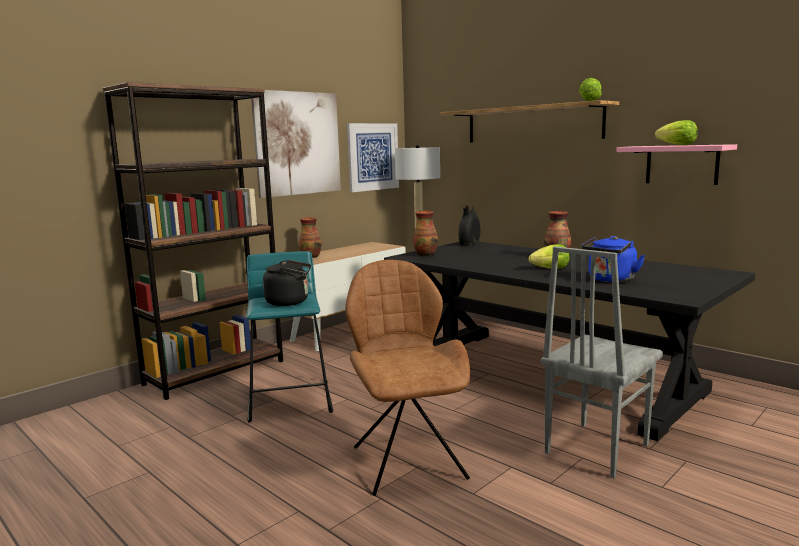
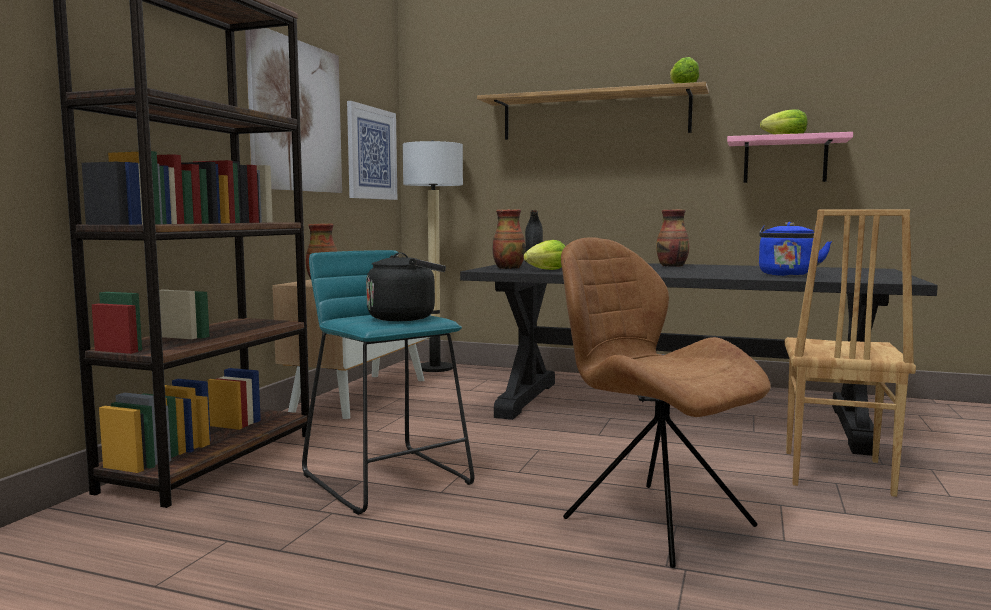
camera: 25 degrees left, 5 degrees down
(551, 269) = (697, 272): lettuce -> lettuce (547, 270)
(594, 449) = (834, 472): grey chair -> brown chair

